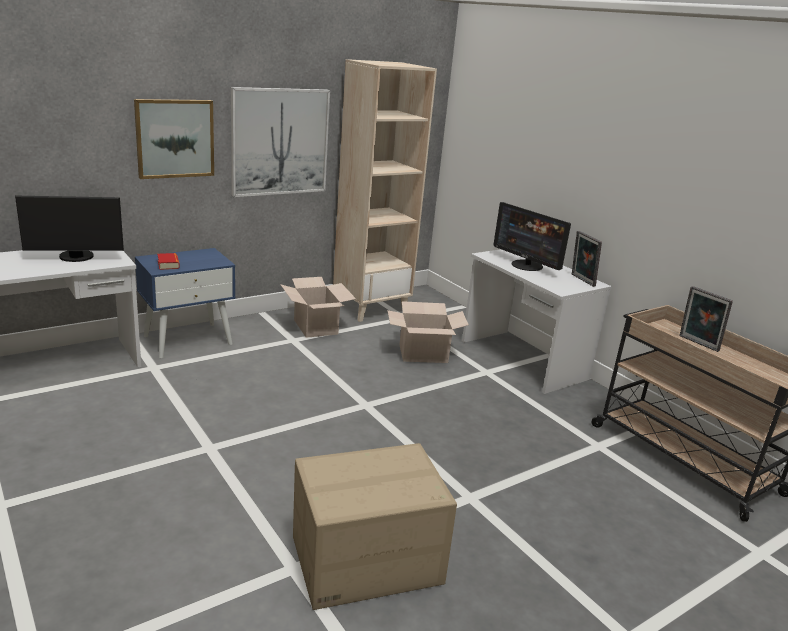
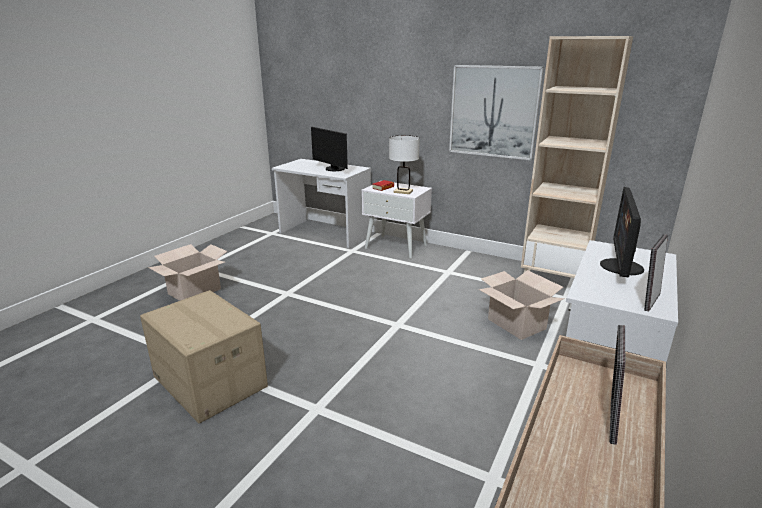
camera: 65 degrees right, 0 degrees up
(175, 138) = (413, 102): picture -> none
(188, 339) = (396, 246): blue nightstand -> white nightstand
(203, 261) = (403, 191): none -> white table lamp
(315, 327) = (481, 272): cardboard box -> cardboard box (194, 291)

